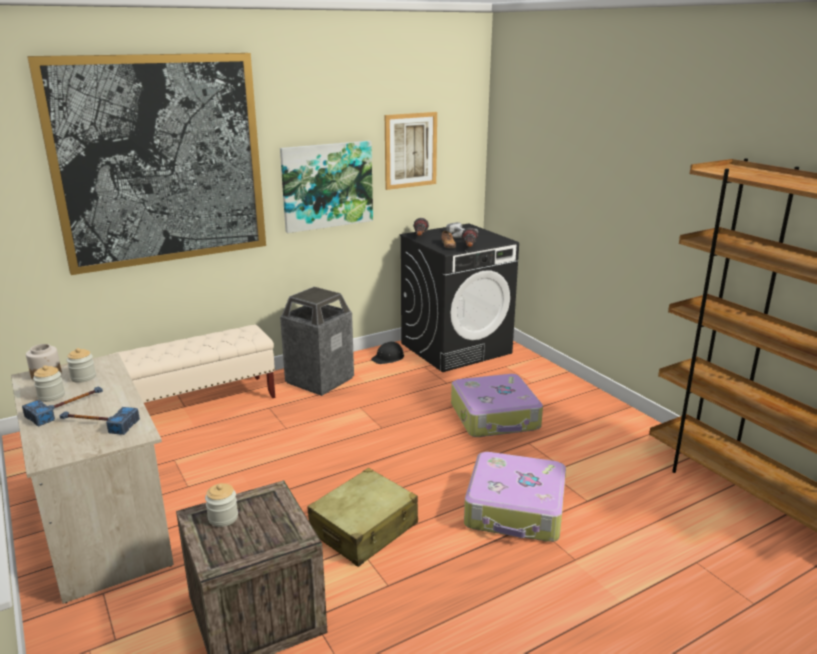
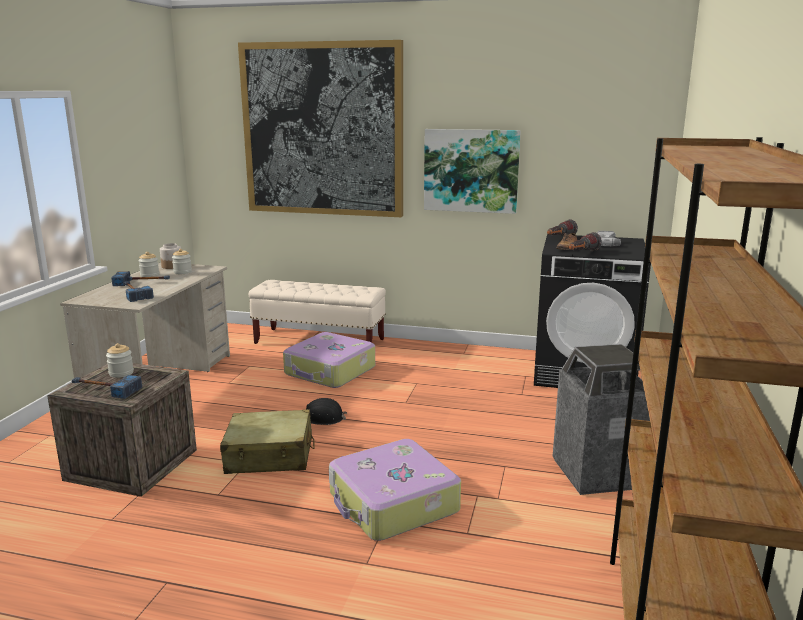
camera: 45 degrees right, 5 degrees down
(249, 541) = (104, 389): none -> hammer
(319, 380) = (422, 355): trash can -> trash can (596, 473)
(388, 358) = (506, 359): black hard hat -> black hard hat (322, 418)
(410, 150) = (571, 145): picture -> none
(495, 417) = (514, 435): suitcase -> suitcase (330, 371)

